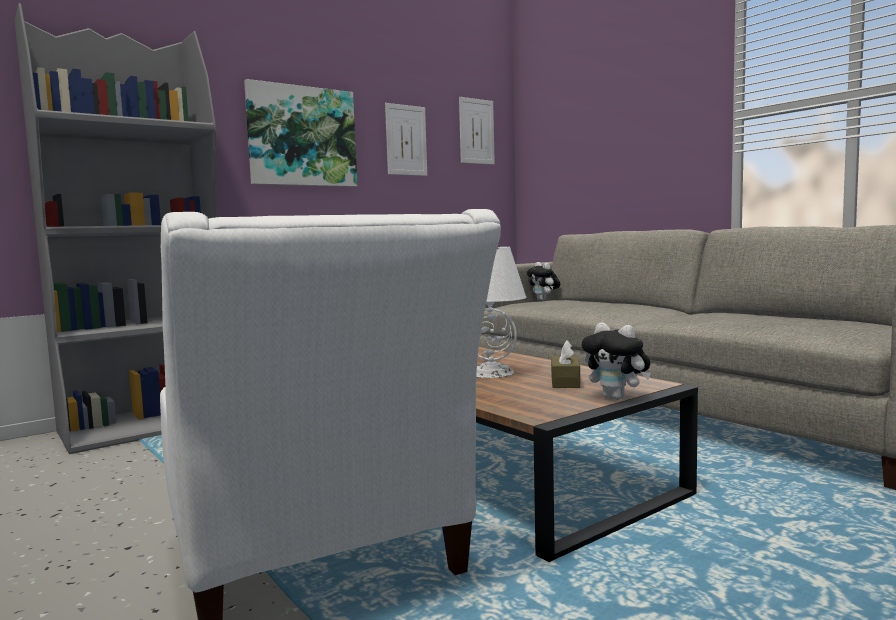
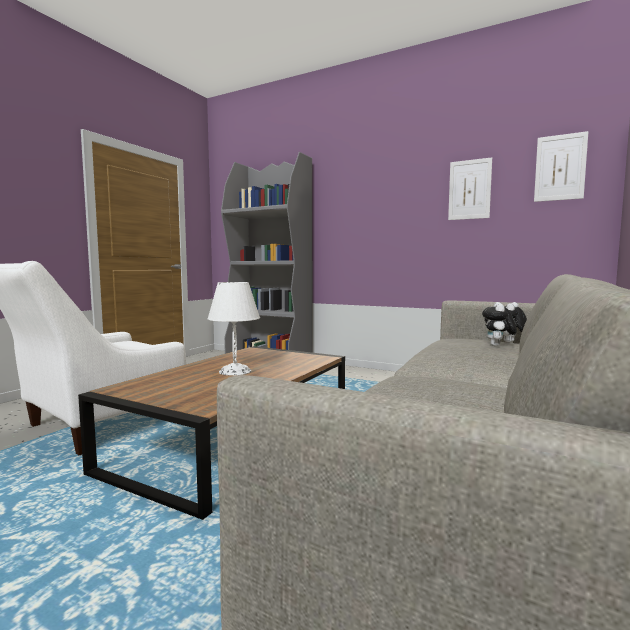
camera: 65 degrees right, 0 degrees up
(302, 136) = (380, 200): picture -> none
(565, 382) = (208, 387): brown tissue box -> none
(617, 398) = (155, 402): plush toy -> plush toy (498, 346)

